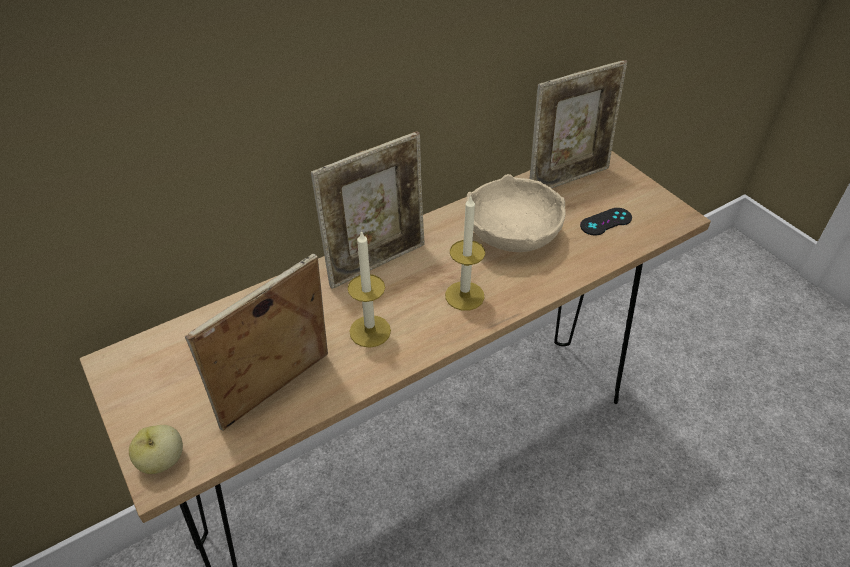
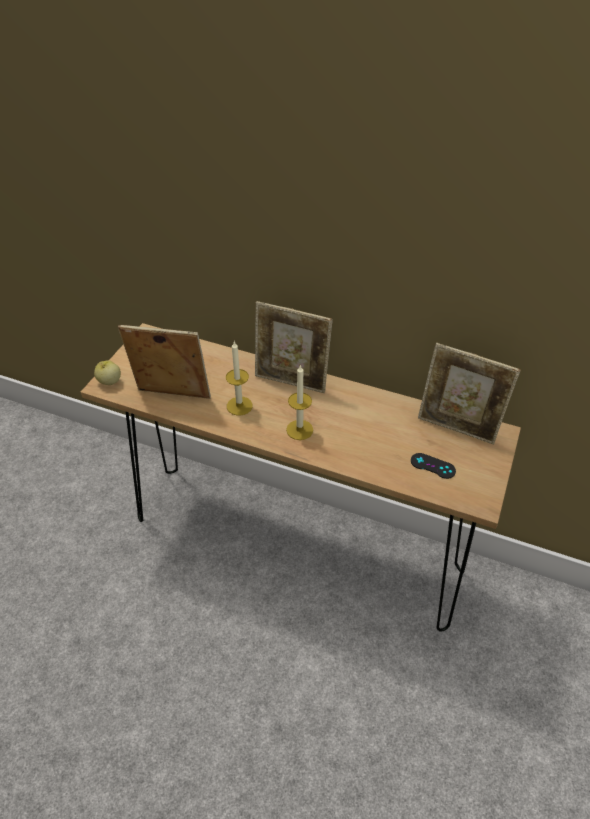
camera: 55 degrees right, 0 degrees up
(513, 235) = (372, 427): beige bowl -> none

